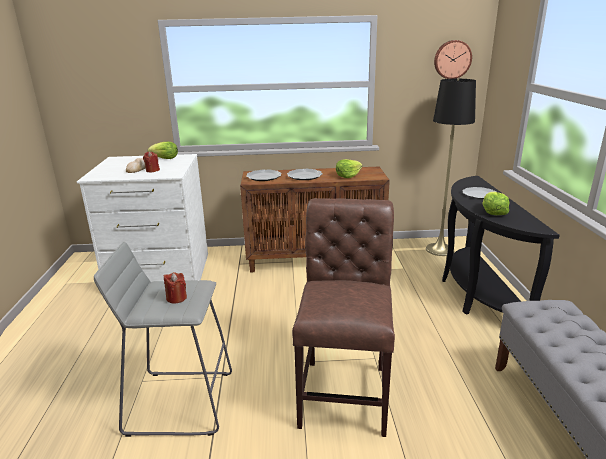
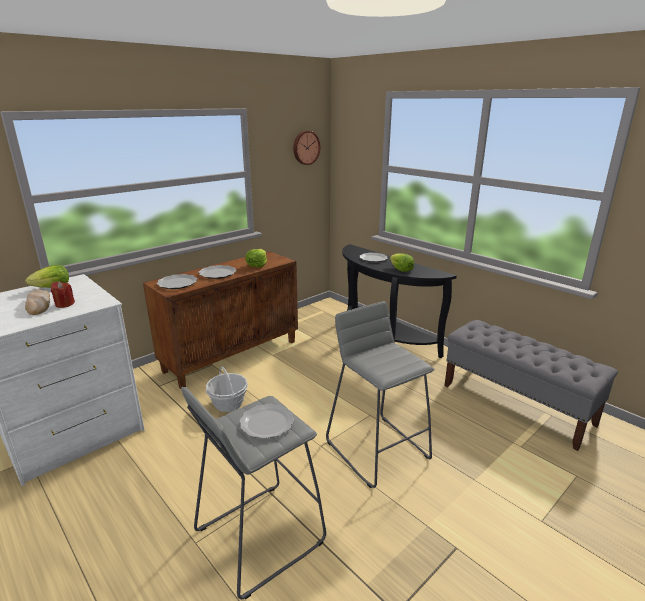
camera: 40 degrees left, 0 degrees up
(176, 298) = (267, 423): red candle -> plate
(269, 296) = (228, 404): none -> basket
(345, 390) = (377, 449): brown chair -> grey stool
(440, 249) = (322, 314): black floor lamp -> none

